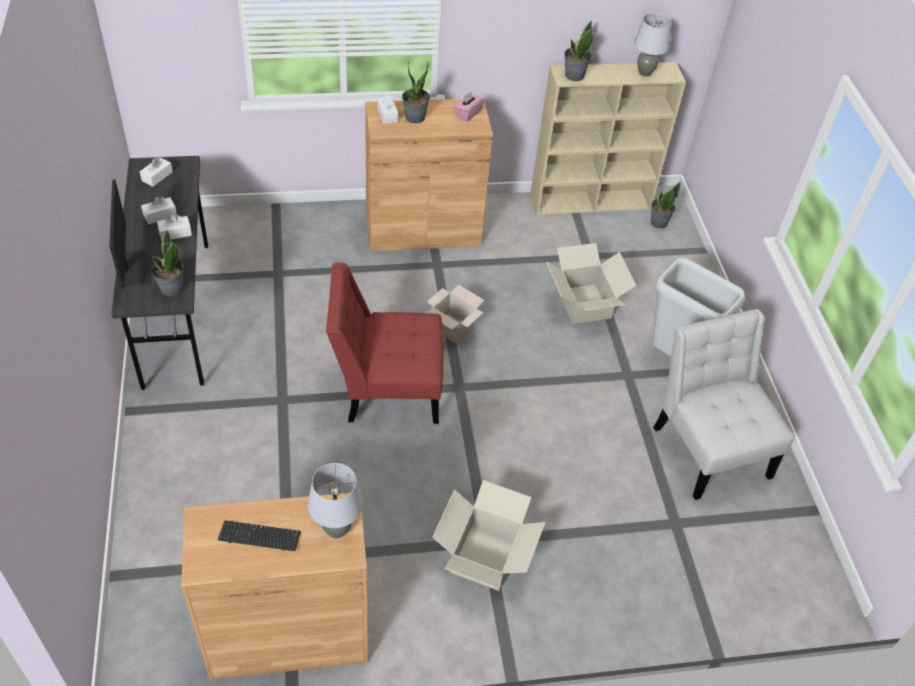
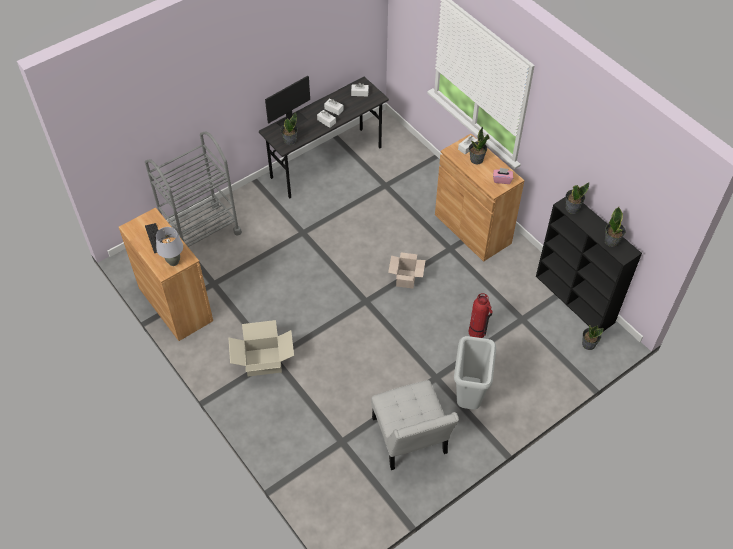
camera: 65 degrees right, 5 degrees up
(168, 530) = (201, 233): none -> grey cart
(386, 388) = (341, 270): red chair -> none
(583, 304) = (477, 332): cardboard box -> fire extinguisher
(591, 201) = (575, 299): beige bookcase -> black bookcase
(645, 73) = (611, 241): grey table lamp -> potted plant
(708, 446) = (410, 440): white chair -> white chair turned 120 degrees clockwise

